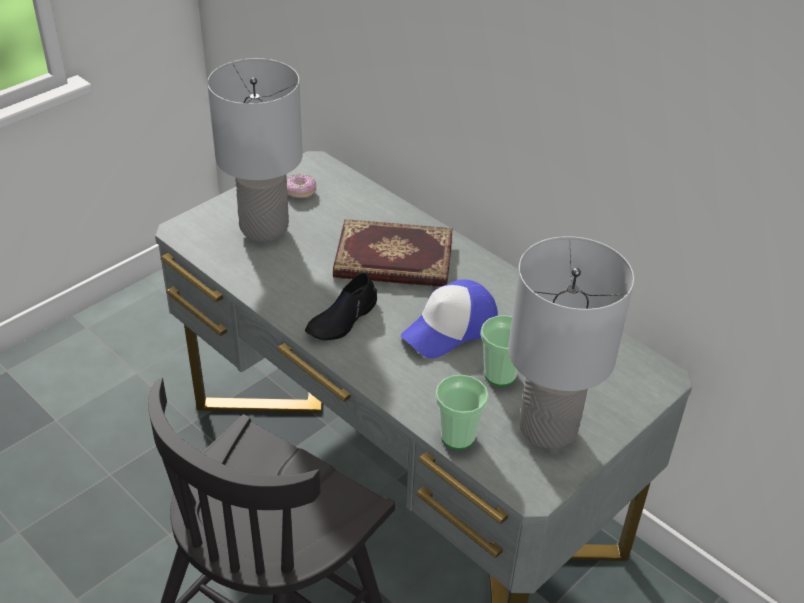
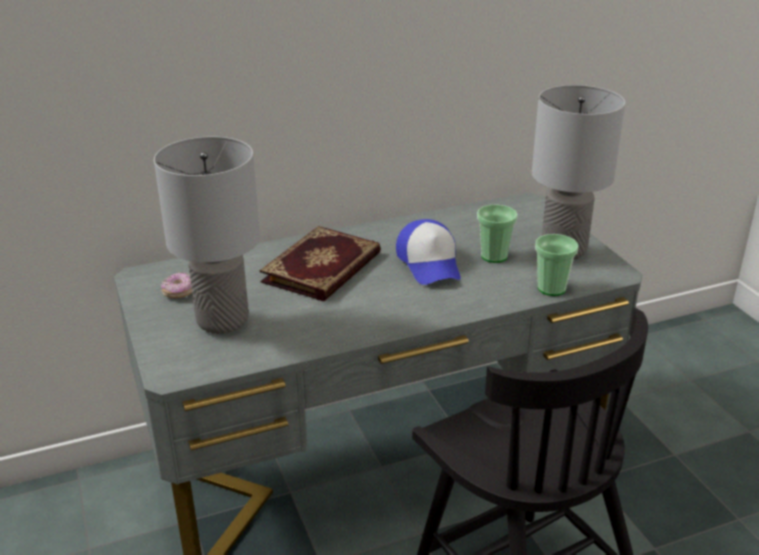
camera: 65 degrees left, 10 degrees down
(342, 319) = (384, 309): black shoe -> none

